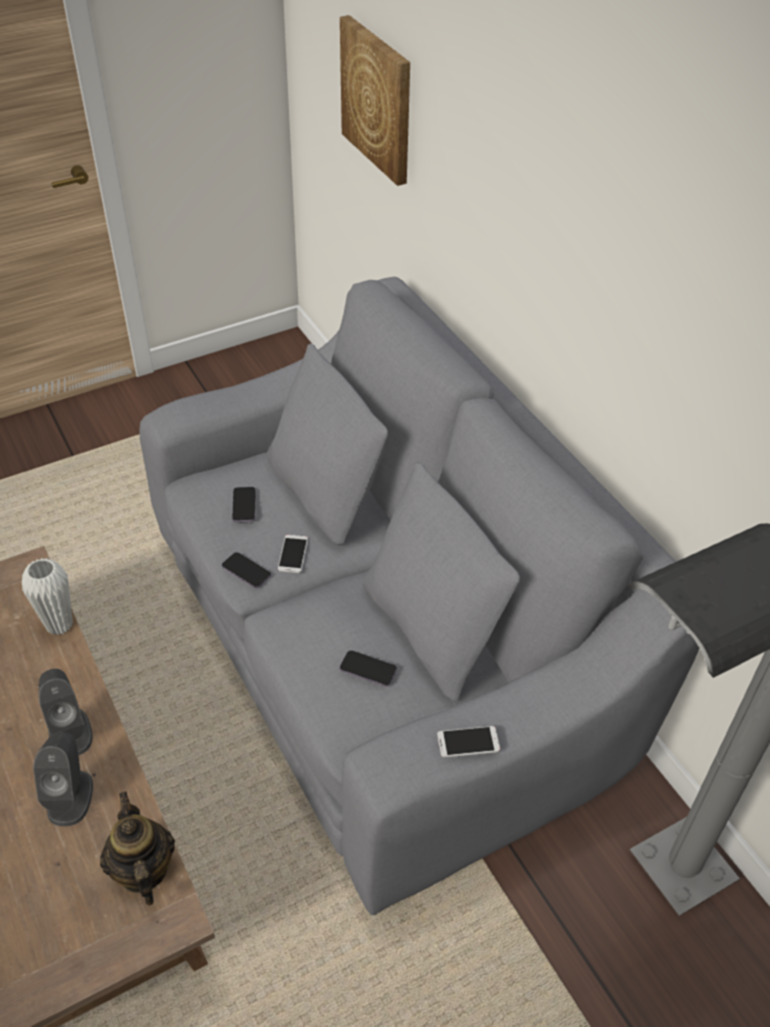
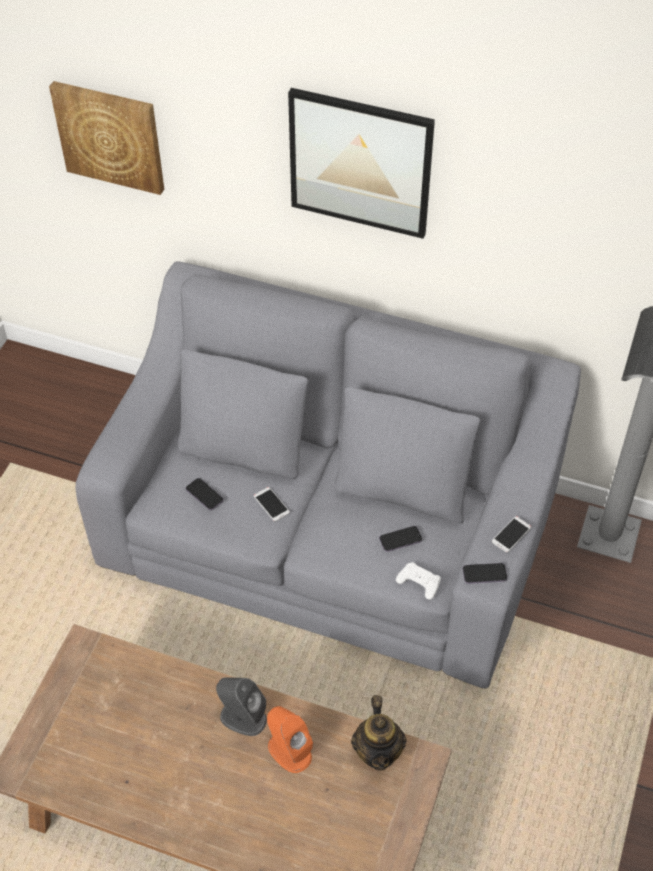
camera: 40 degrees left, 5 degrees up
(59, 624) = (153, 663): white vase -> none
(70, 796) = (289, 751): grey speaker -> orange speaker
(142, 870) = (378, 752): teapot -> teapot turned 120 degrees counterclockwise
(246, 571) = (255, 536): phone -> phone (484, 574)
(340, 726) = (419, 582): none -> white game controller
(562, 198) = (360, 163): none -> picture

